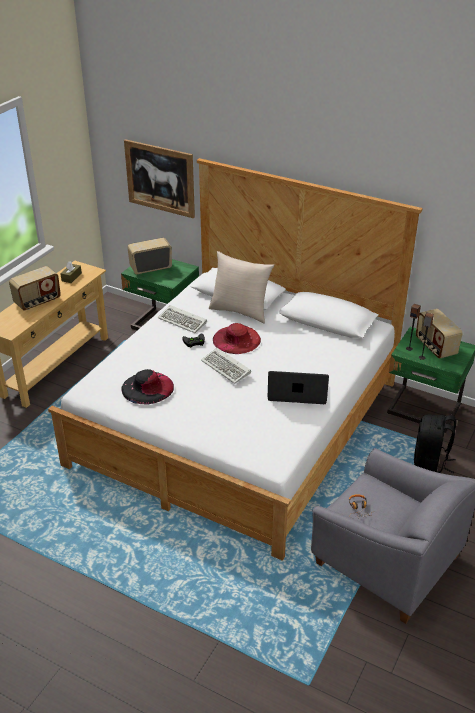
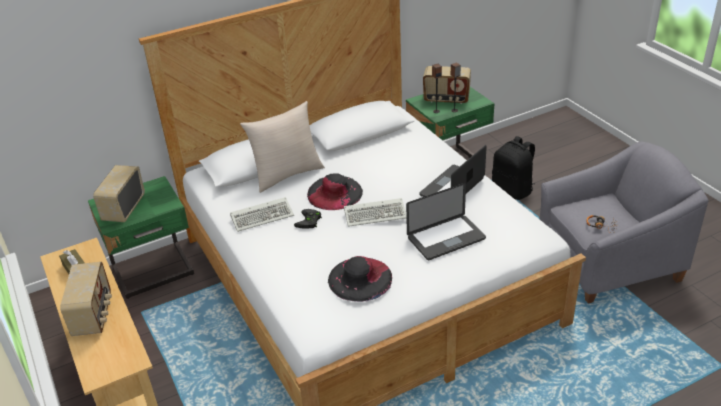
camera: 55 degrees left, 0 degrees up
(160, 178) = (81, 94): picture -> none
(228, 412) = (446, 238): none -> laptop
(236, 339) = (334, 193): red hat -> black hat

